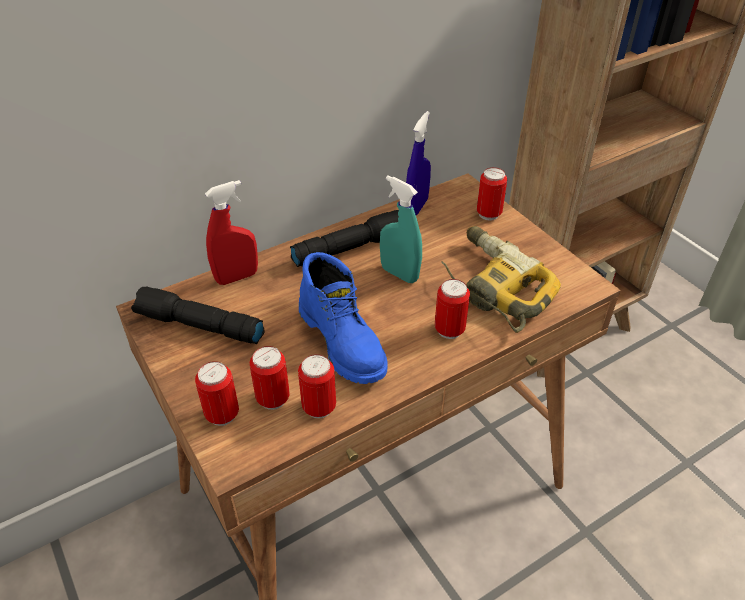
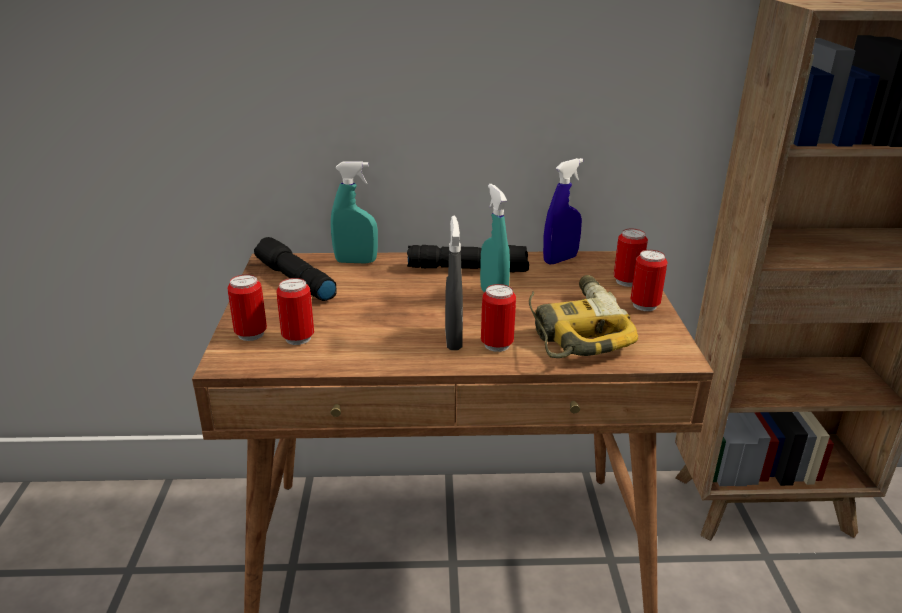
camera: 30 degrees right, 15 degrees down
(237, 277) = (356, 261): red spray bottle -> turquoise spray bottle
(319, 407) = (327, 355): can -> can (644, 305)
(344, 341) = (395, 323): blue boot -> none
(410, 339) = (453, 339): none -> grey spray bottle

